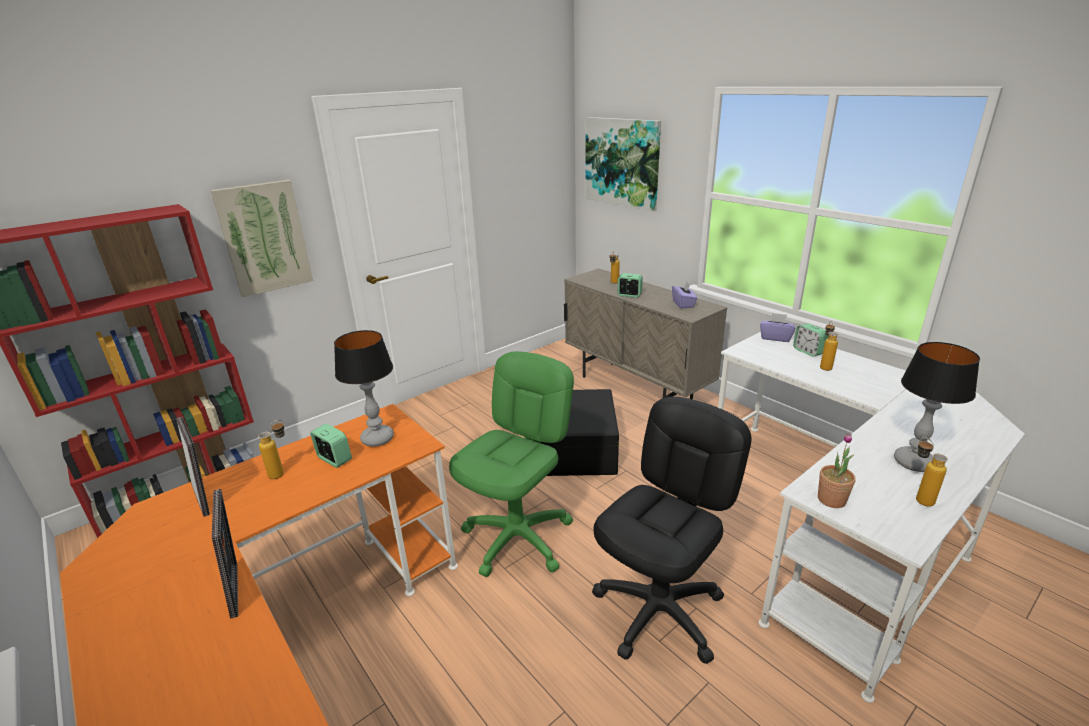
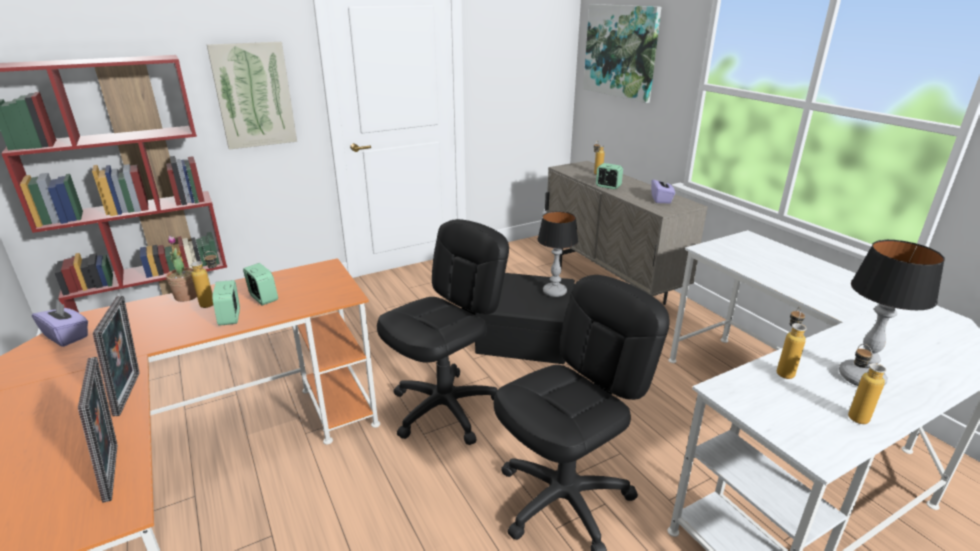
camera: 10 degrees right, 0 degrees up
(205, 498) = (139, 315): picture frame -> picture frame (117, 470)
(377, 439) = (309, 286): table lamp -> table lamp (554, 292)
(518, 538) = (446, 408): green office chair -> black office chair
(775, 337) = (751, 240): purple tissue box -> purple tissue box (67, 336)
(808, 351) = (782, 257): alarm clock -> alarm clock (230, 317)
(824, 366) = (795, 272): bottle -> bottle (784, 370)
(831, 500) = (747, 401): potted plant -> potted plant (186, 296)

